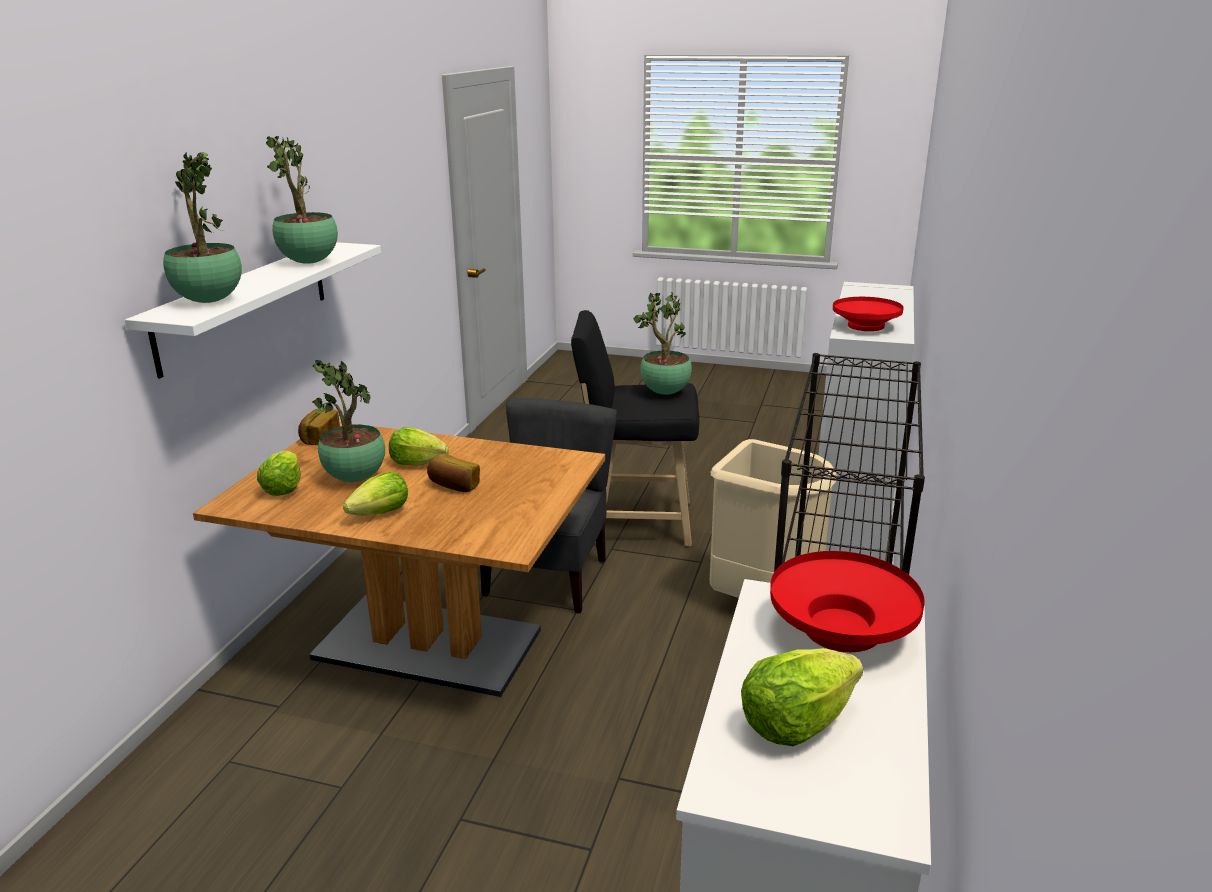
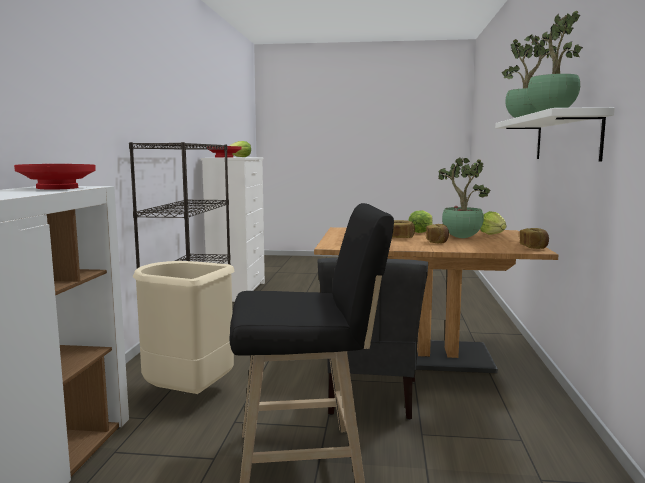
camera: 170 degrees right, 15 degrees down
(417, 463) = (437, 242): lettuce -> bread
(664, 393) = (274, 300): potted plant -> none

